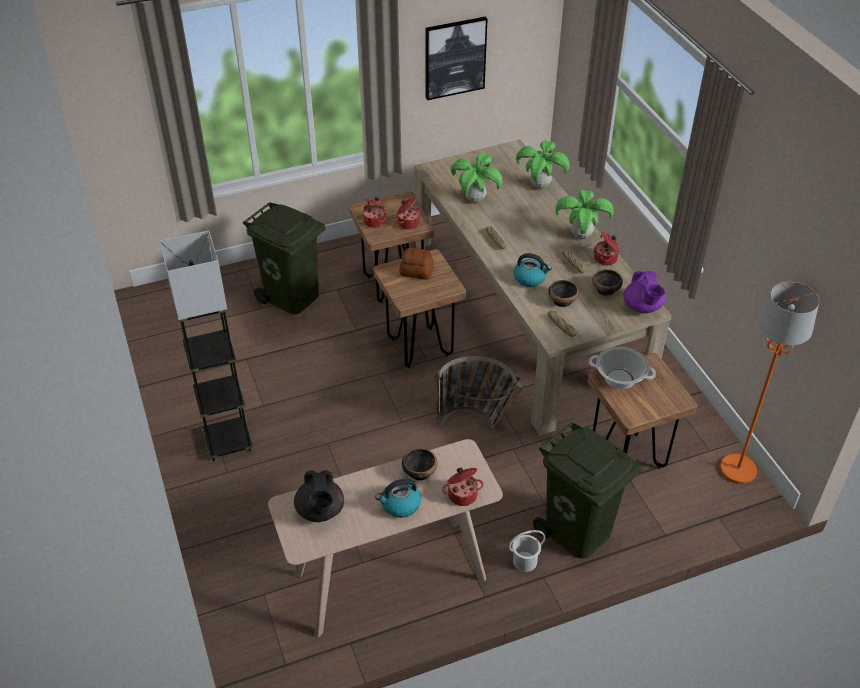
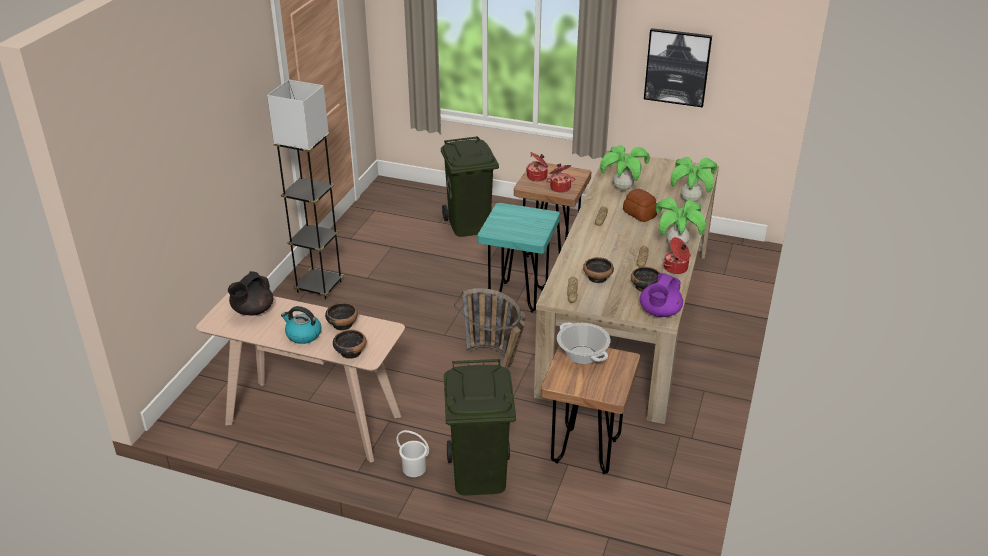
camera: 40 degrees right, 10 degrees down
(416, 271) = (523, 218): bread -> bread (639, 214)
(419, 347) = (518, 297): brown stool -> turquoise stool
(462, 494) = (350, 352): cooking pot -> bowl
(530, 278) = (592, 253): kettle -> none
(738, 470) = (673, 516): orange floor lamp -> none

